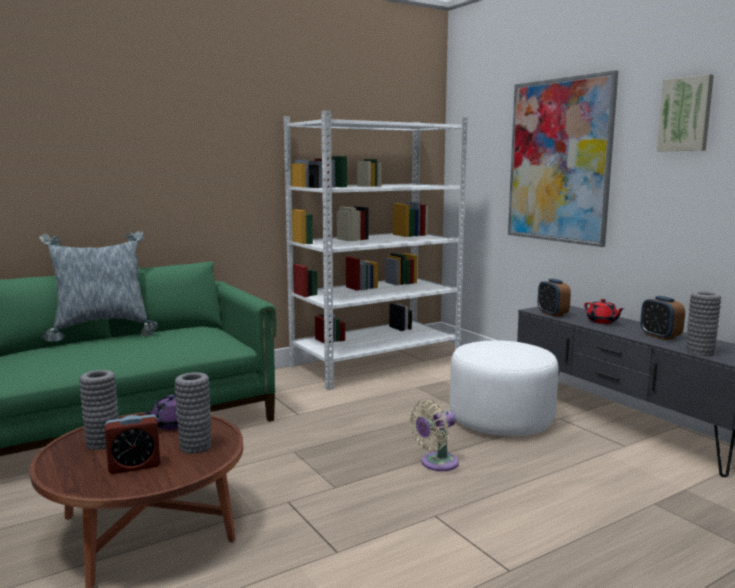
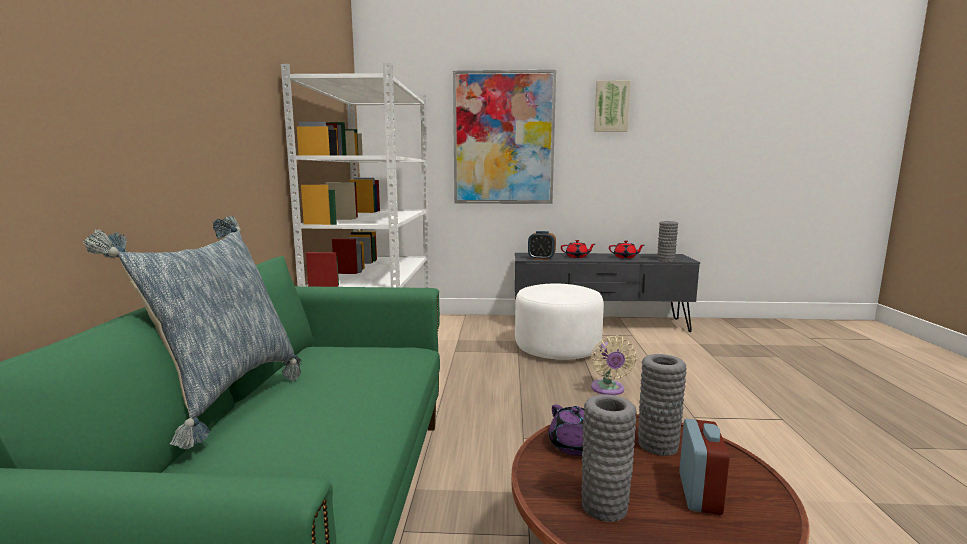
camera: 55 degrees left, 0 degrees up
(660, 336) = (625, 257): alarm clock -> red teapot

